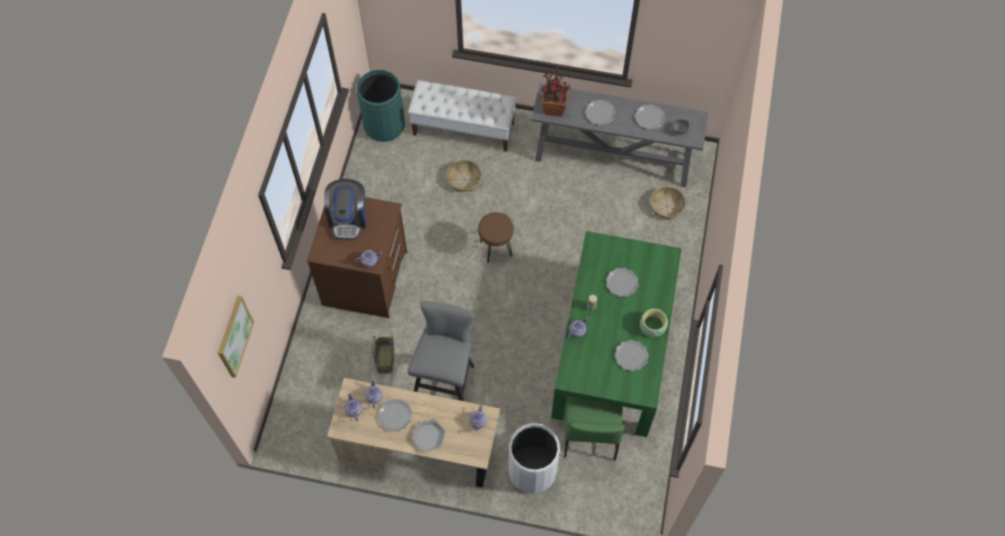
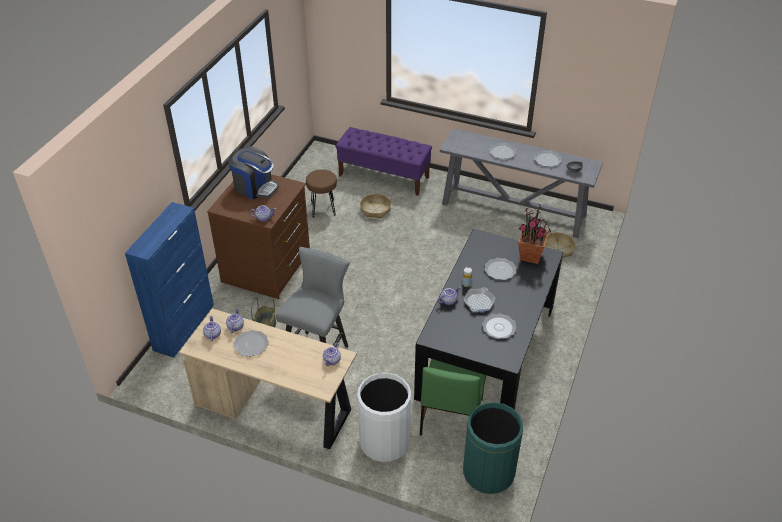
camera: 10 degrees right, 20 degrees down
(234, 336) = (108, 222): picture -> none
(300, 369) = (184, 327): none -> blue cabinet
(348, 218) = (255, 187): coffee machine -> coffee machine turned 75 degrees counterclockwise
(384, 125) = (316, 167): green trash can -> green trash can (488, 472)
(429, 437) = (279, 366): frying pan -> frying pan (479, 302)
(464, 129) = (384, 176): white bench -> purple bench
(496, 248) = (392, 260): brown stool -> brown stool (323, 209)
(554, 109) = (462, 145): potted plant -> potted plant (530, 256)
(612, 349) = (486, 351): green dining table -> black dining table
(652, 326) = (524, 306): bowl -> none

